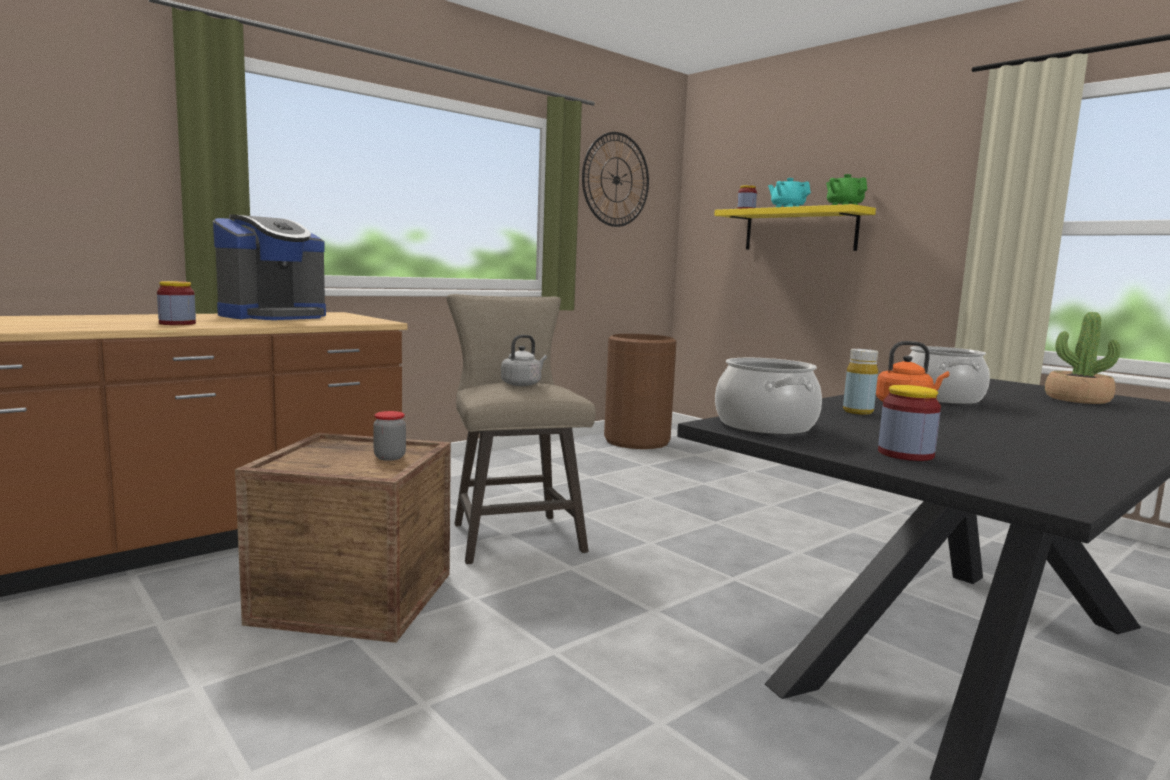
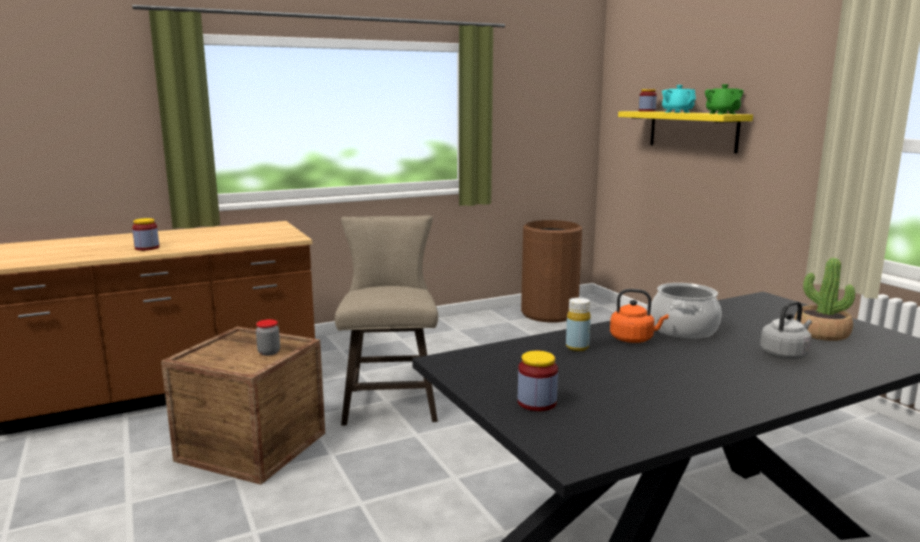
camera: 15 degrees right, 5 degrees up
(274, 316) = (225, 232): coffee machine -> none
(522, 384) = (387, 291): grey kettle -> grey kettle (785, 354)
(616, 180) = (533, 86): wall clock -> none
(766, 425) = (475, 363): cooking pot -> none

